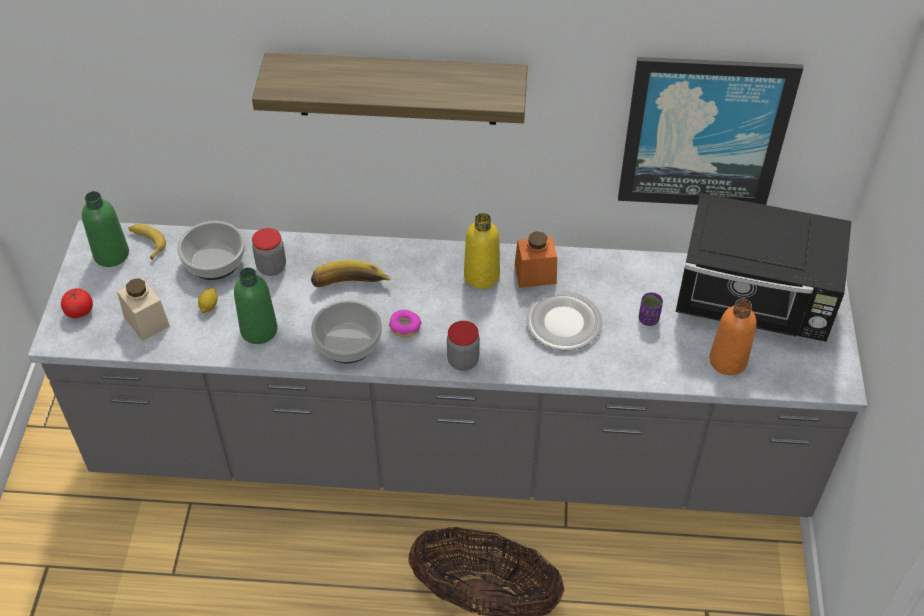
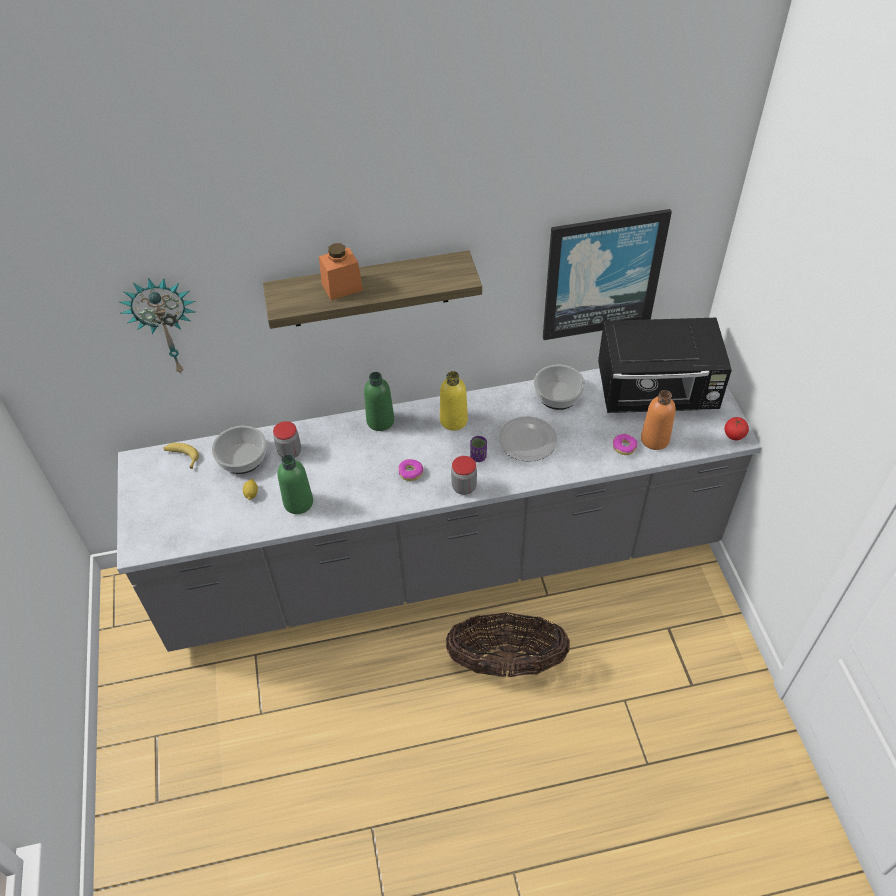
camera: 15 degrees left, 0 degrees up
(79, 311) = (147, 523): tomato -> tomato (734, 435)
(111, 254) = (156, 472): green bottle -> green bottle (380, 421)
(145, 80) = (165, 325): none -> wall clock
(146, 321) = (205, 518): beige jar -> none
(348, 342) = (372, 494): bowl -> bowl (558, 395)
(350, 287) = (357, 452): banana -> none
(535, 274) = (493, 410): orange jar -> orange jar (342, 287)
(648, 319) = (587, 423): purple cup -> purple cup (478, 457)
(684, 360) = (624, 447): none -> donut

